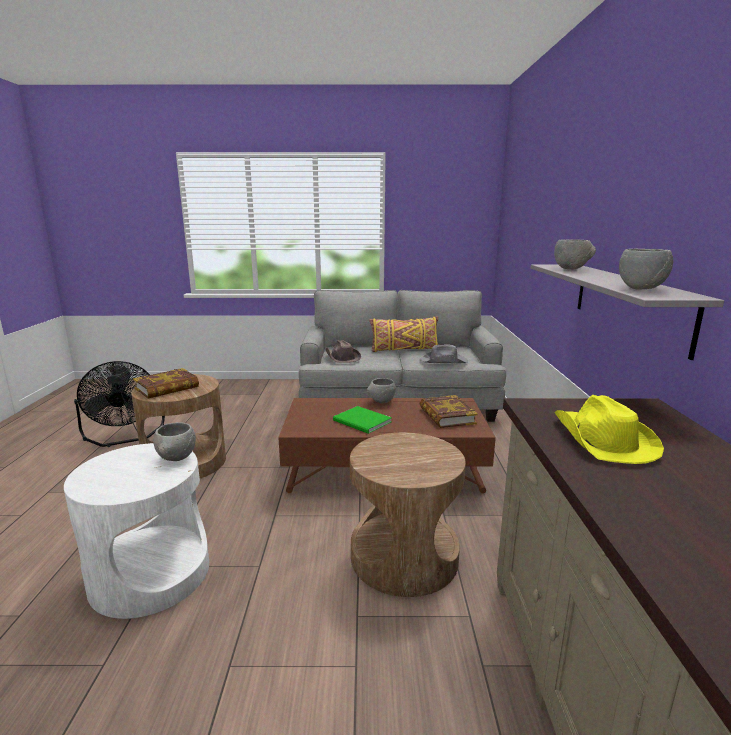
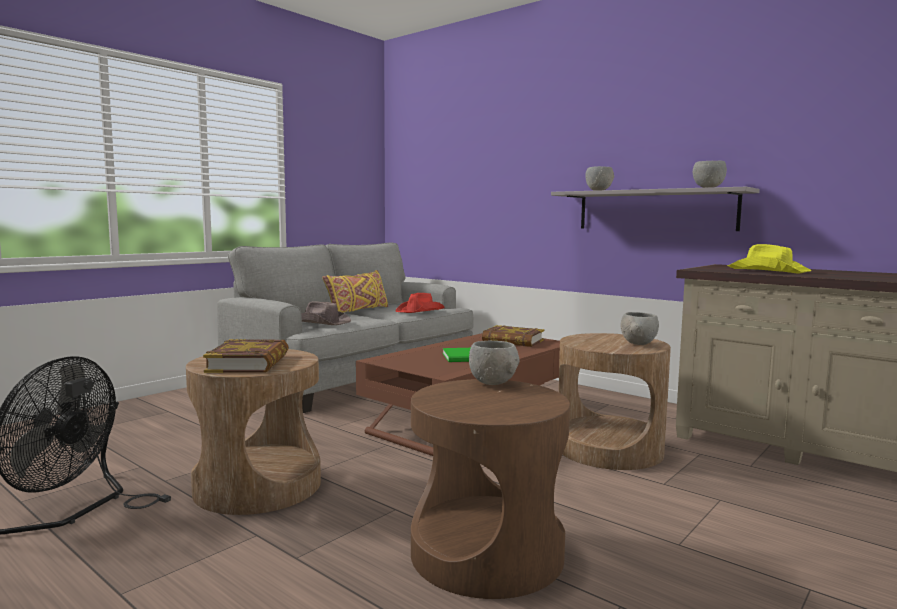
camera: 50 degrees left, 10 degrees down
(150, 574) = (486, 553): white side table -> brown side table
(381, 402) = (442, 345): grey bowl -> grey bowl (638, 344)
(444, 361) = (420, 311): grey hat -> red hat

